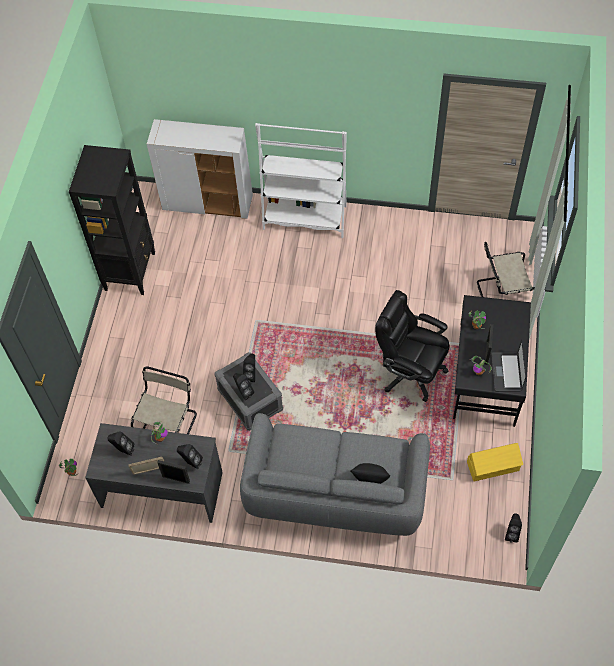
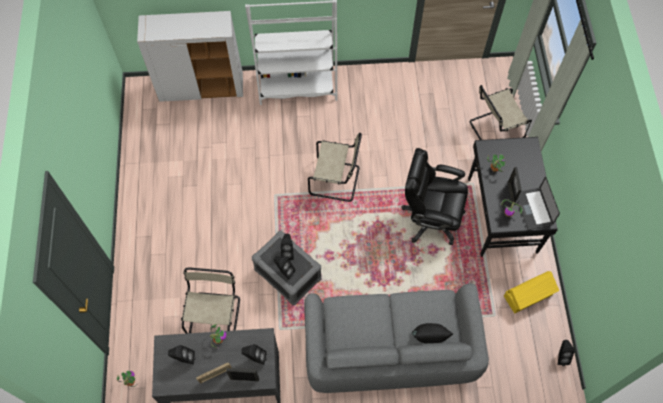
camera: 15 degrees left, 5 degrees up
(130, 271) = (141, 167): black bookcase -> none
(322, 317) = (336, 180): none -> beige chair

